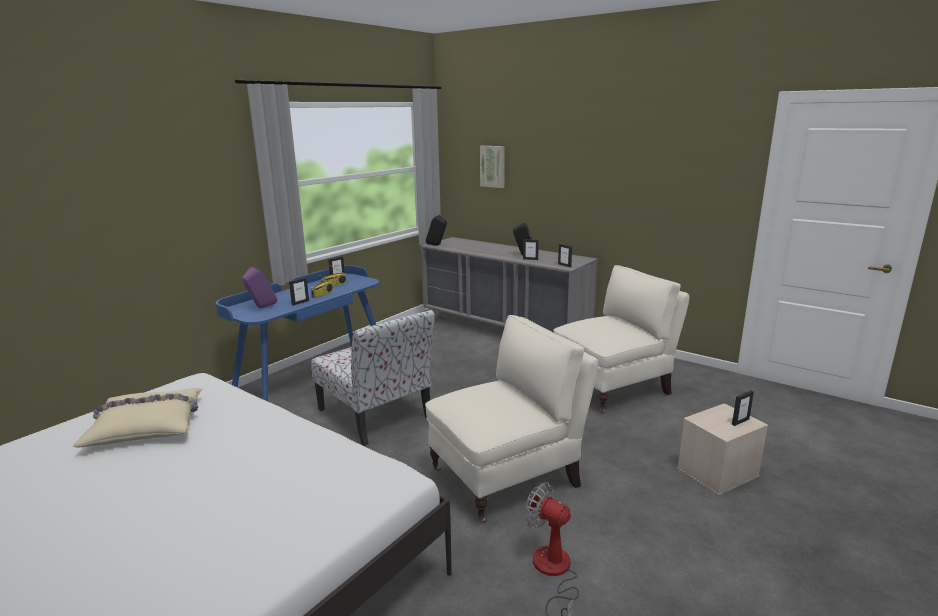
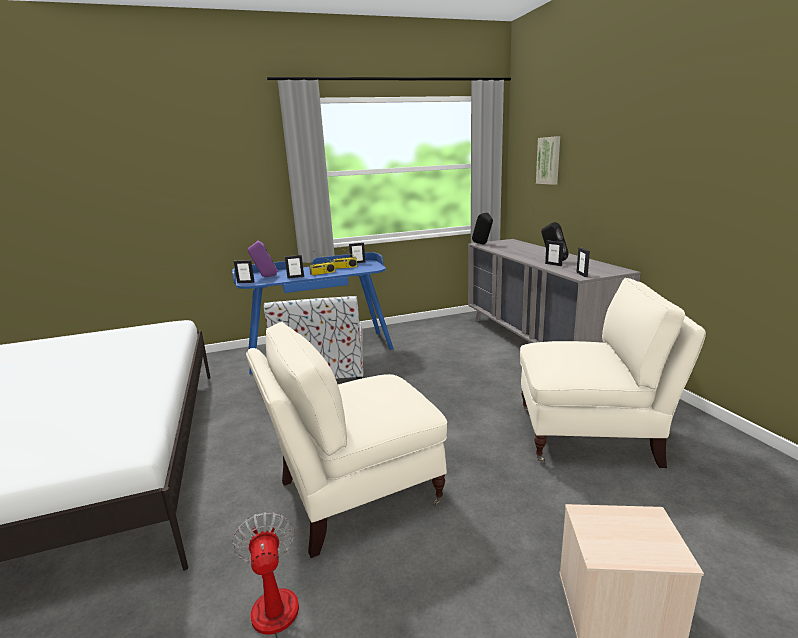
camera: 35 degrees right, 0 degrees up
(148, 426) = (95, 348): beige pillow -> none
(508, 477) = (354, 494): beige armchair -> beige armchair turned 150 degrees clockwise
(740, 421) = (653, 546): picture frame -> picture frame (246, 282)

